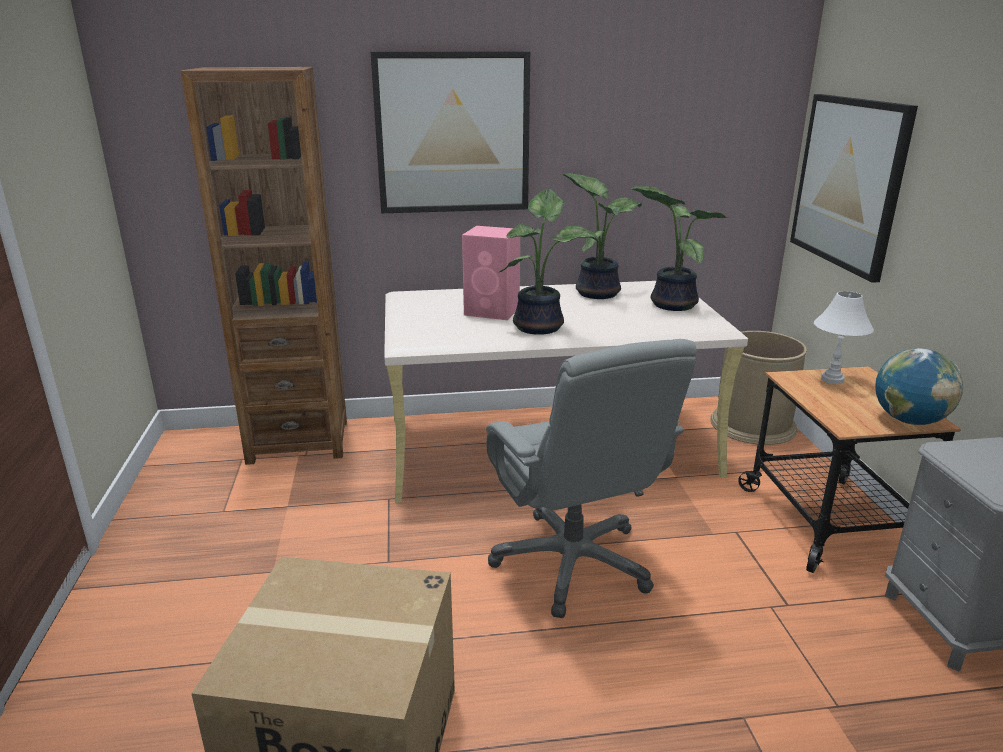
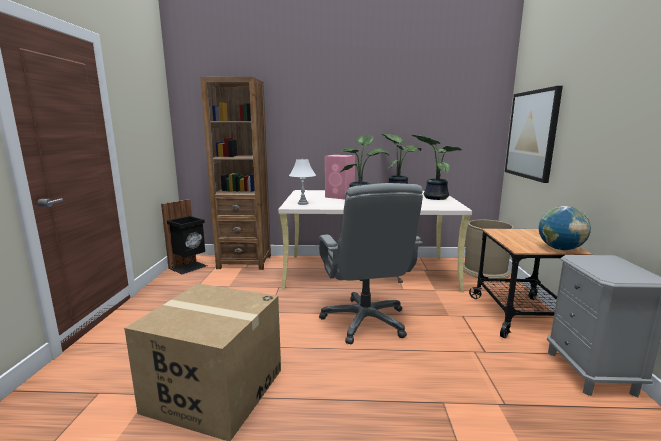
camera: 10 degrees right, 10 degrees down
(187, 465) = (189, 267): none -> black trash can
(453, 133) = (327, 114): picture -> none
(832, 379) = (519, 232): white table lamp -> white table lamp (303, 203)

